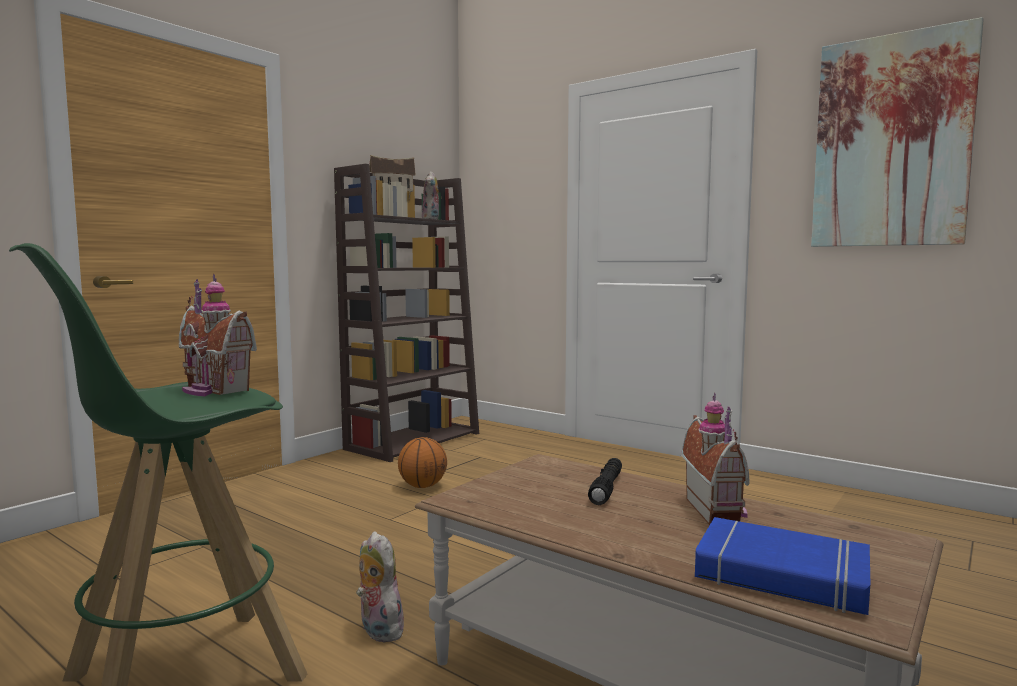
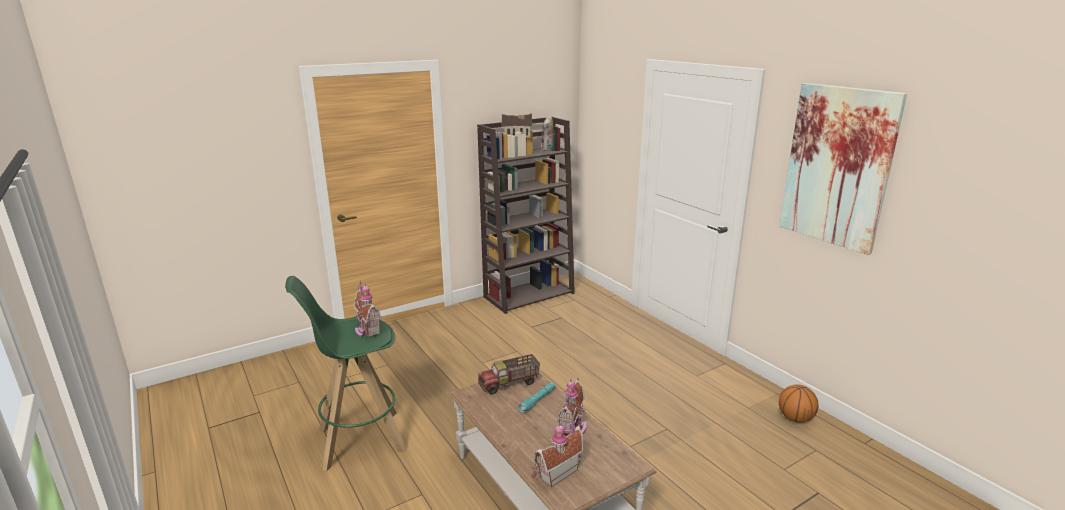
camera: 20 degrees right, 15 degrees up
(378, 630) = (444, 434): plush toy -> none
(423, 486) = (513, 339): basketball -> basketball (795, 418)
(529, 477) = (509, 384): none -> toy truck
(606, 488) = (537, 400): black flashlight -> turquoise flashlight
(781, 576) = (556, 472): blue book -> toy house

